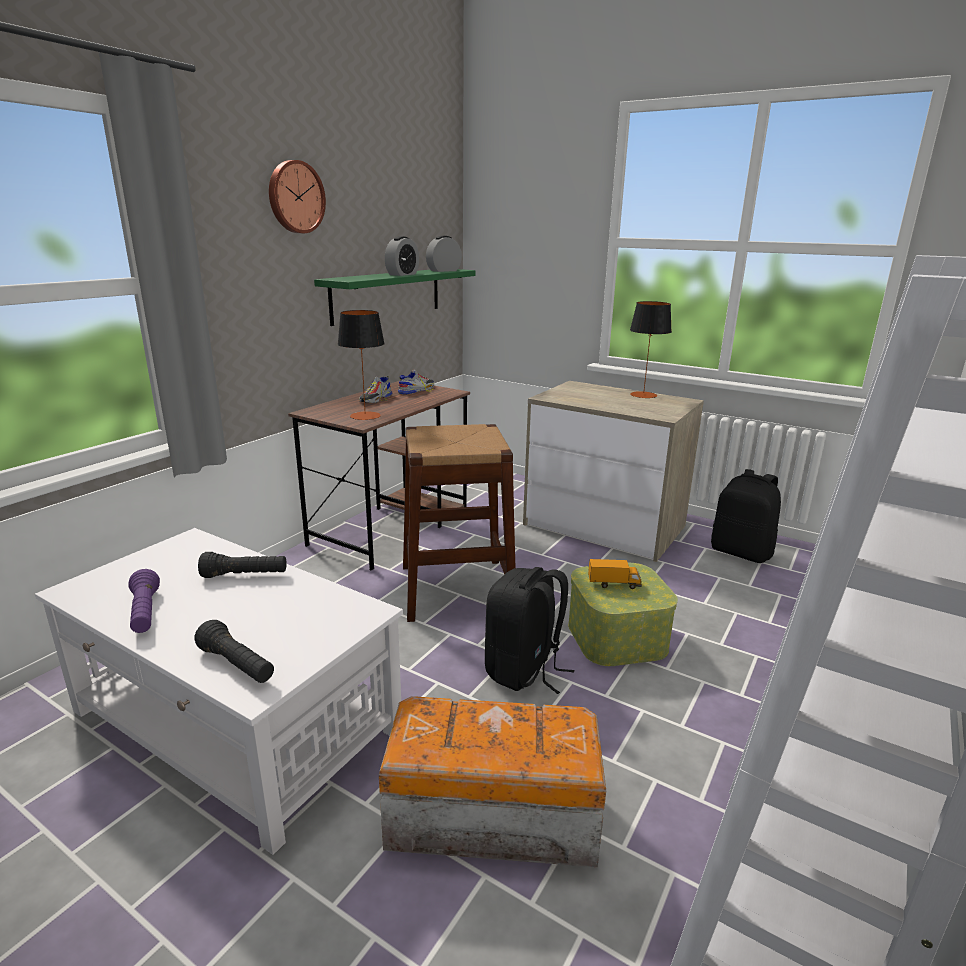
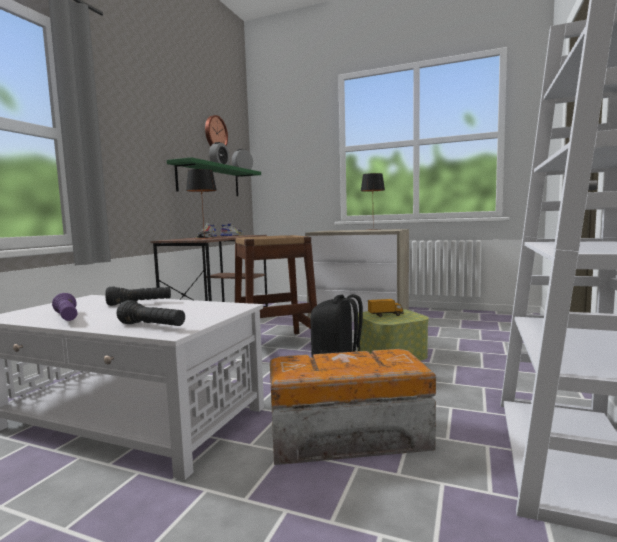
camera: 10 degrees left, 15 degrees down
(295, 197) = (156, 108): wall clock -> wall clock (215, 133)
(741, 552) = (447, 317): black backpack -> none

